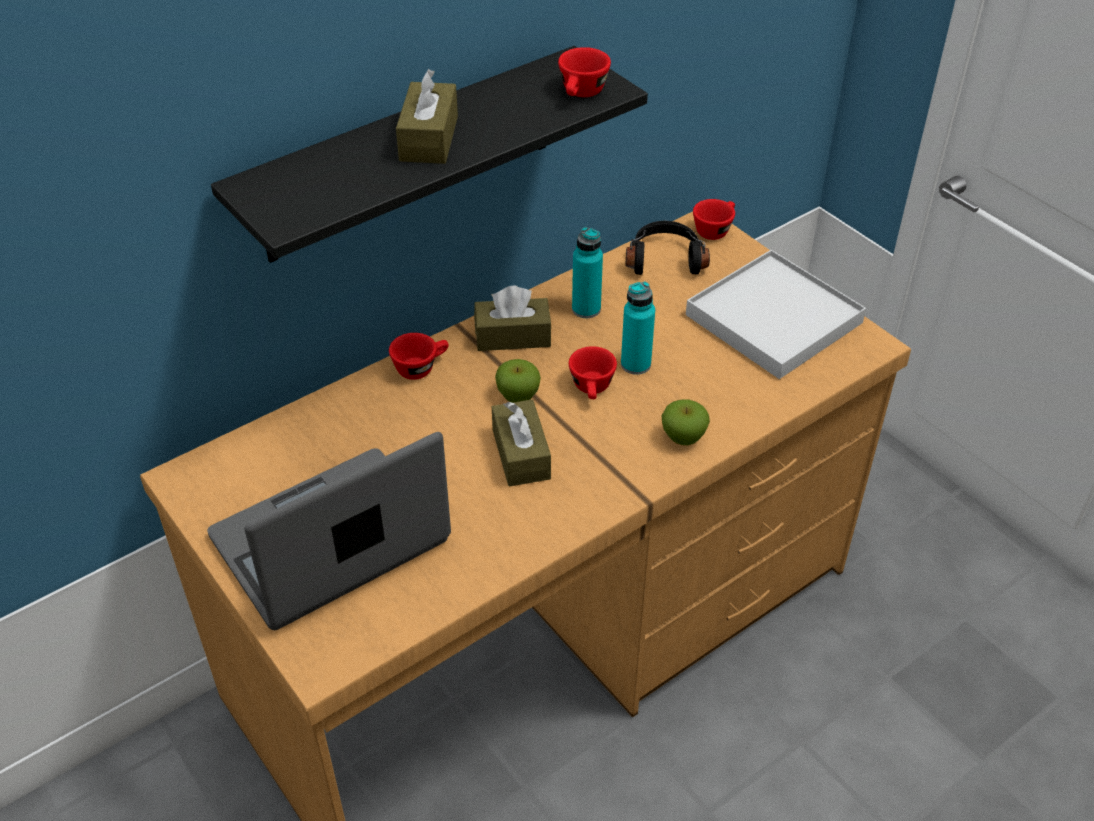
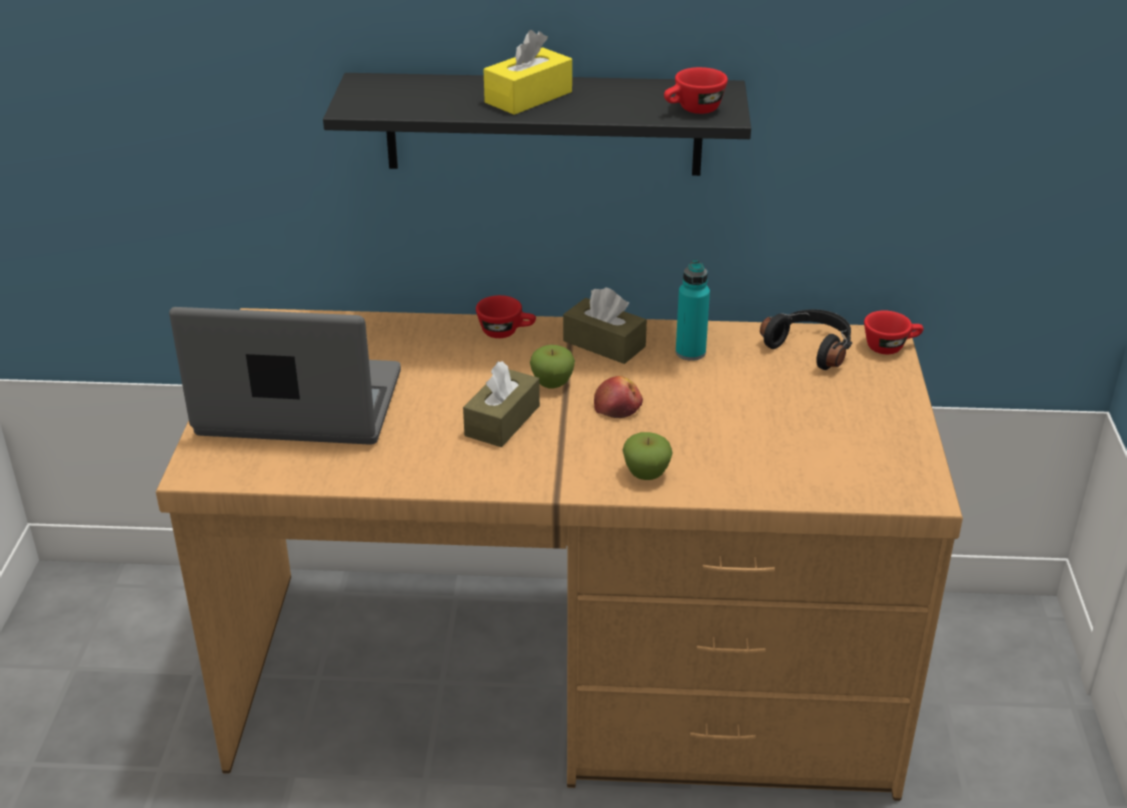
camera: 40 degrees right, 10 degrees down
(429, 138) = (528, 97): brown tissue box -> yellow tissue box
(592, 389) = (618, 407): red cup -> apple
(635, 364) = (678, 407): turquoise bottle -> none
(773, 318) = (852, 433): white tray -> none

